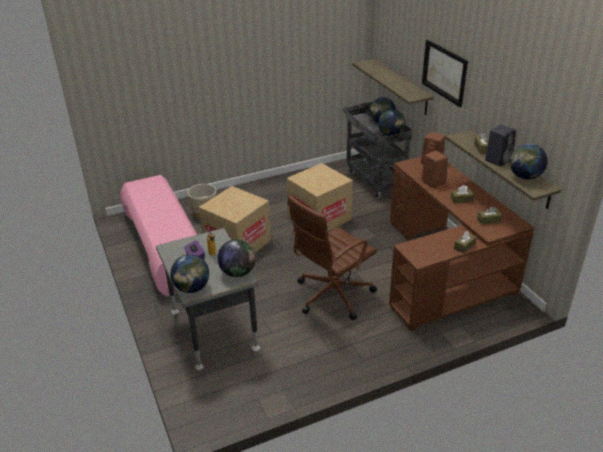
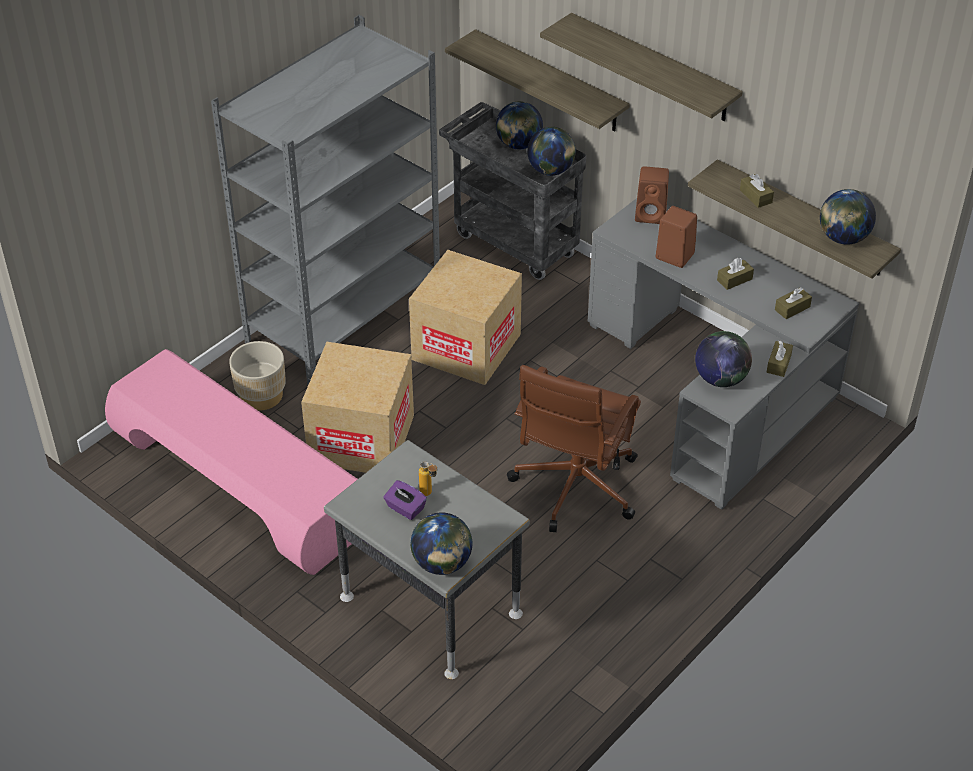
camera: 25 degrees left, 10 degrees up
(237, 272) = (490, 514): globe -> globe (720, 379)
(268, 192) = (344, 317): none -> grey bookcase
(444, 72) = (652, 68): picture -> shelf
(445, 269) = (716, 387): brown desk -> grey desk
(498, 160) = (790, 214): black speaker -> none

